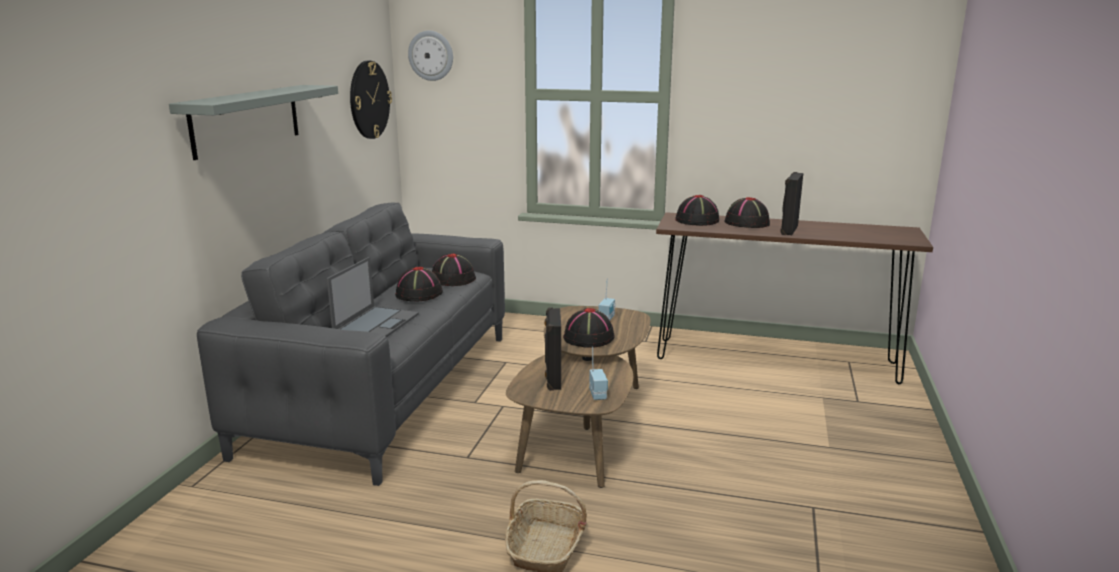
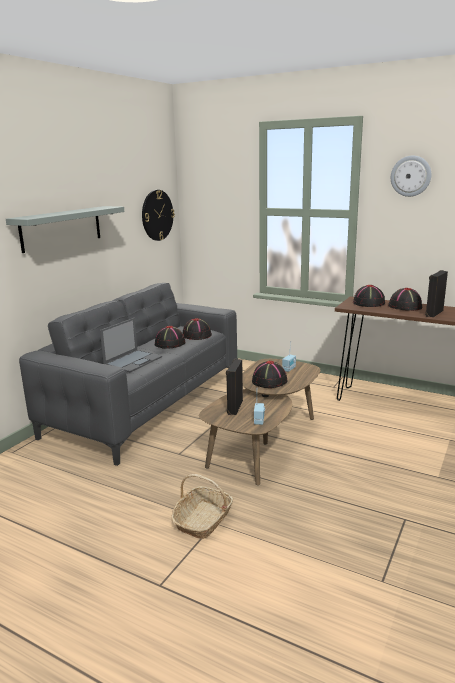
camera: 15 degrees right, 0 degrees up
(431, 55) = (200, 185): wall clock -> wall clock (410, 176)

